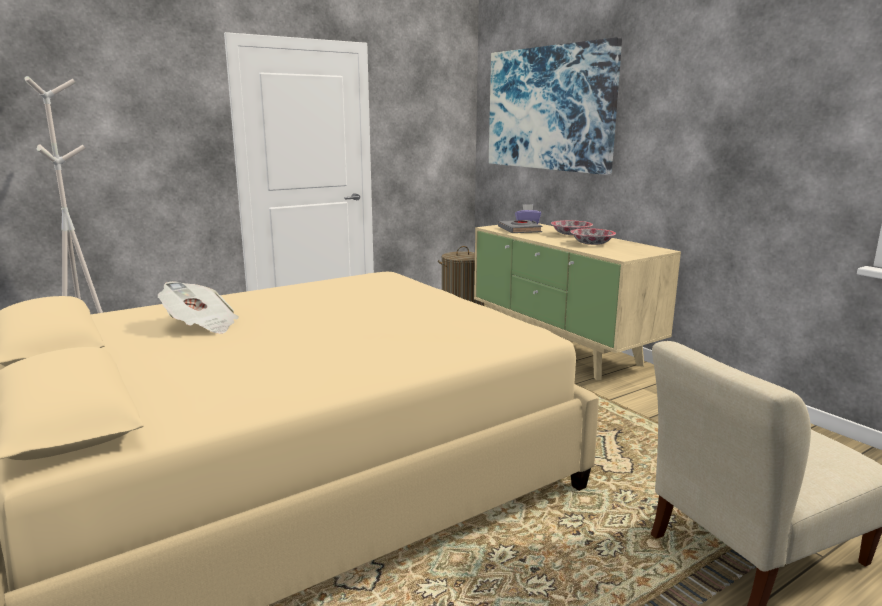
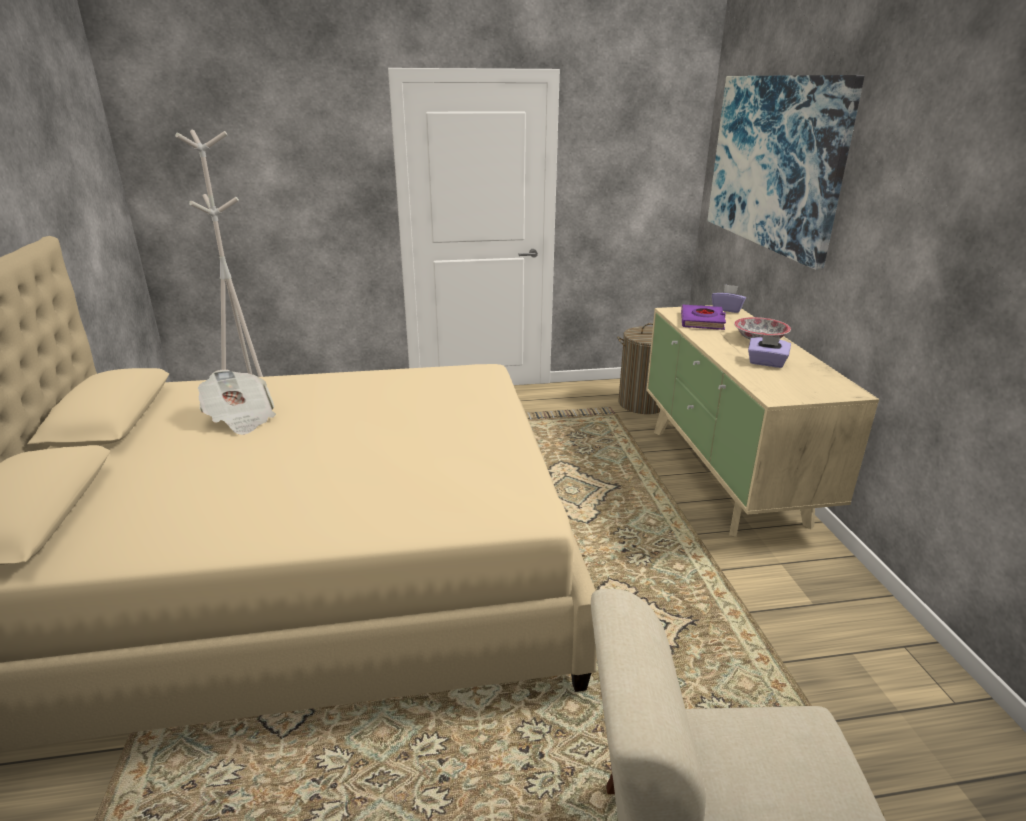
camera: 25 degrees right, 10 degrees up
(519, 230) = (702, 321): grey book -> purple book
(592, 244) = (766, 363): bowl -> purple tissue box

